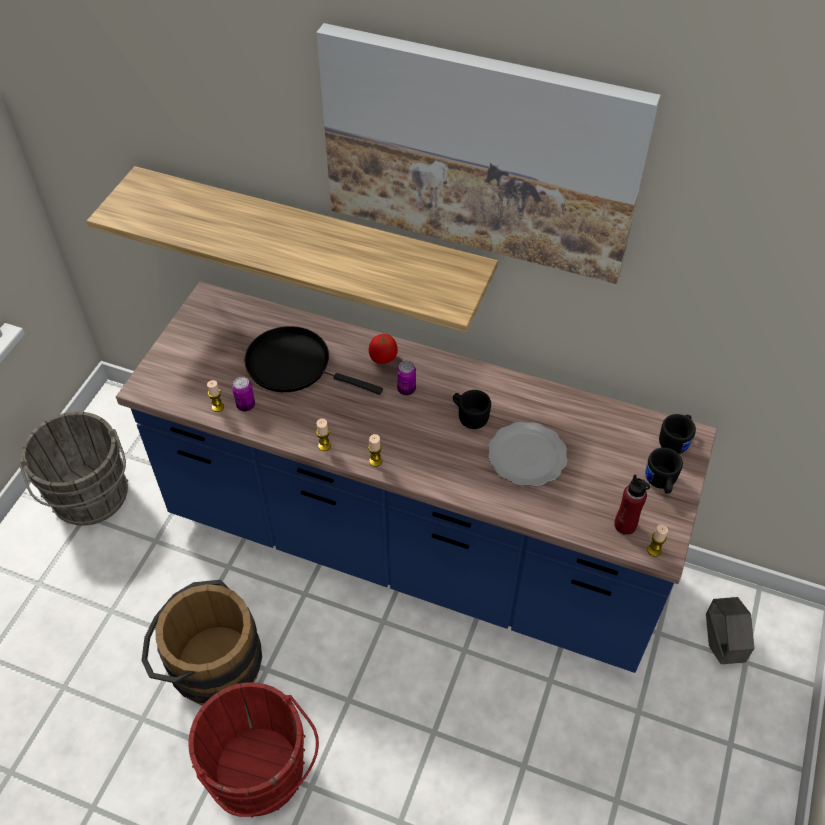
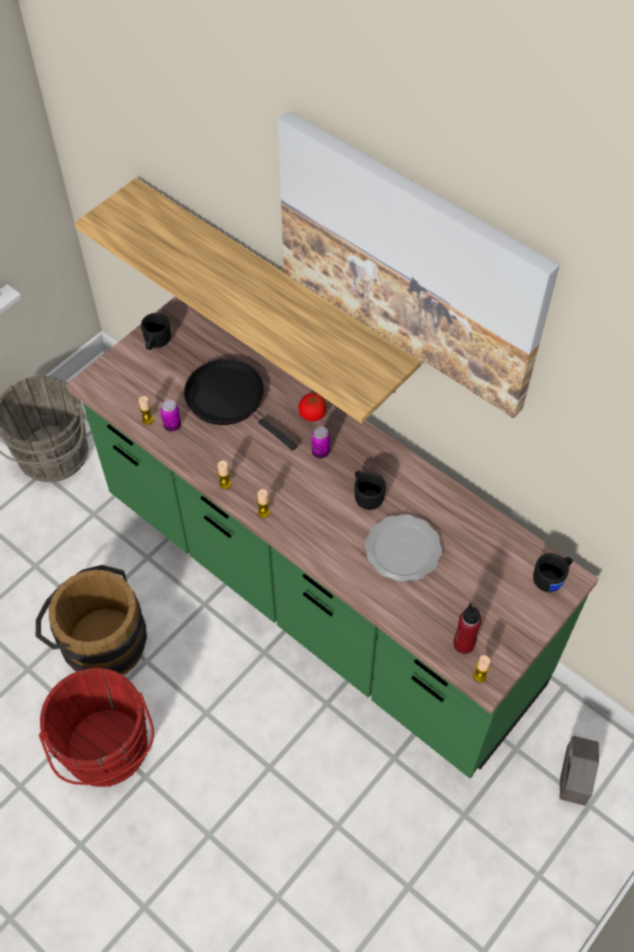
camera: 20 degrees right, 5 degrees up
(412, 548) = (317, 593): blue counter -> green counter
(660, 483) = (516, 614): black mug -> black mug (155, 343)

